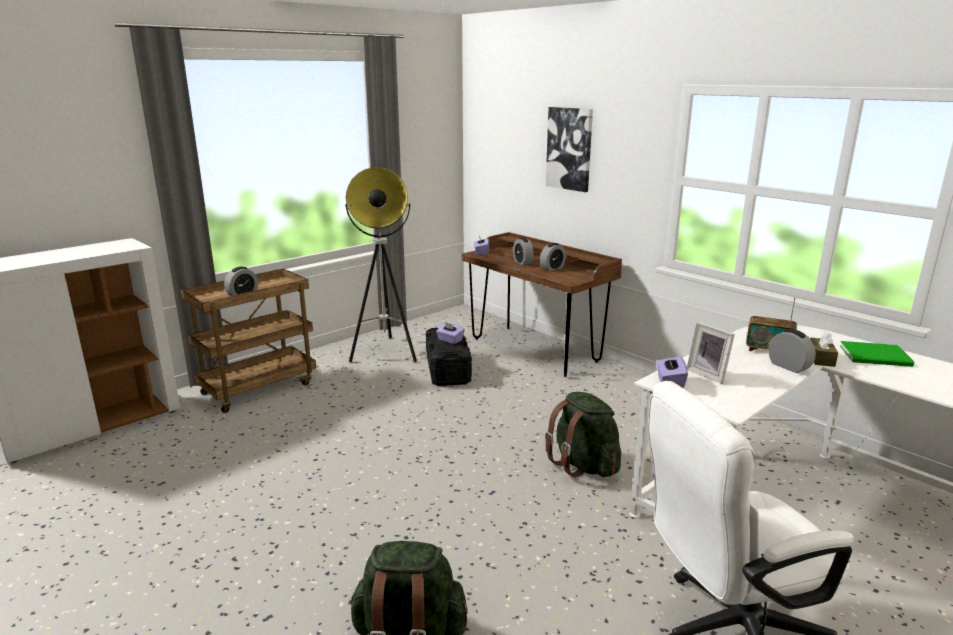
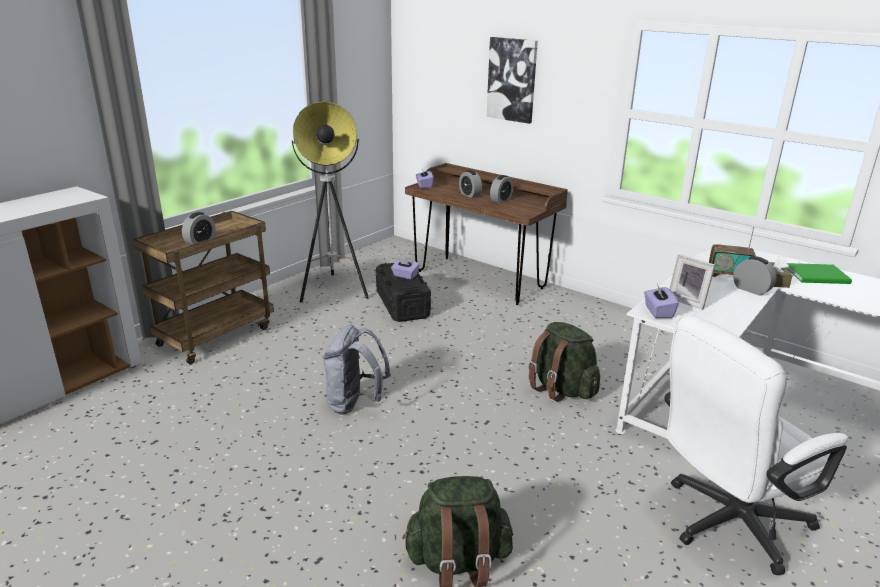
camera: 10 degrees left, 5 degrees up
(364, 463) = (355, 404): none -> grey backpack

